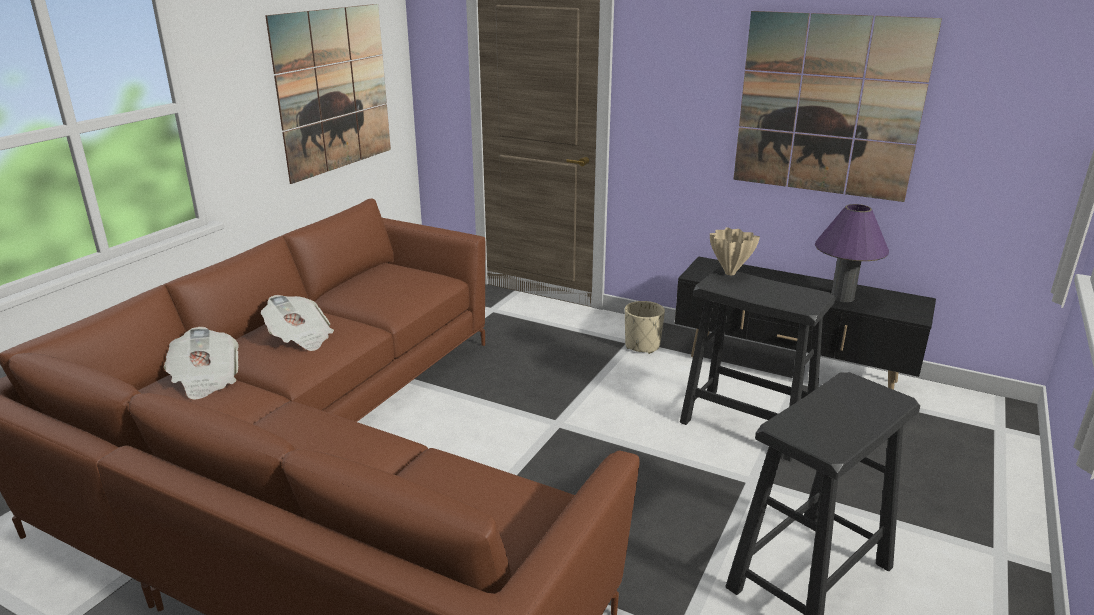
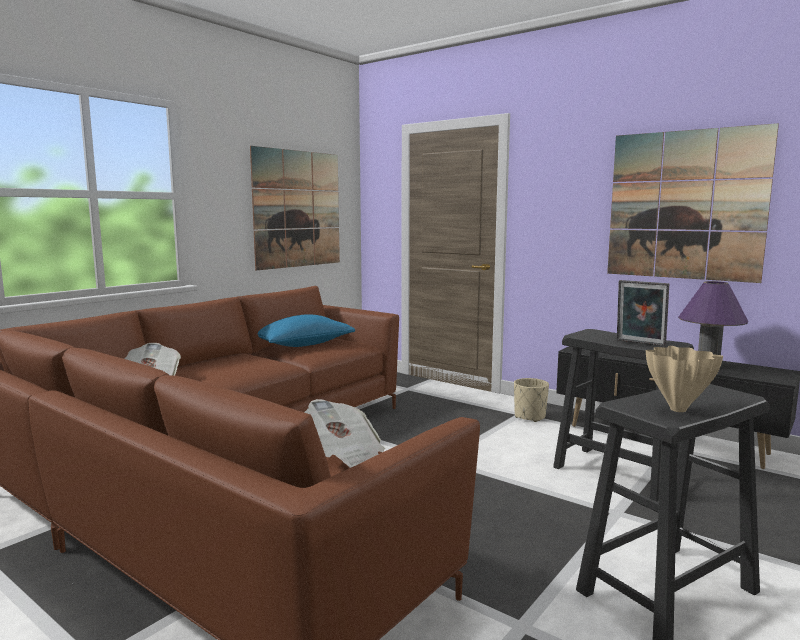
camera: 10 degrees right, 15 degrees down
(300, 338) = (234, 366): newspaper -> newspaper (343, 455)
(371, 286) = (303, 345): none -> blue pillow
(729, 273) = (596, 331): beige vase -> beige vase (676, 409)
(779, 298) = (639, 343): none -> picture frame

